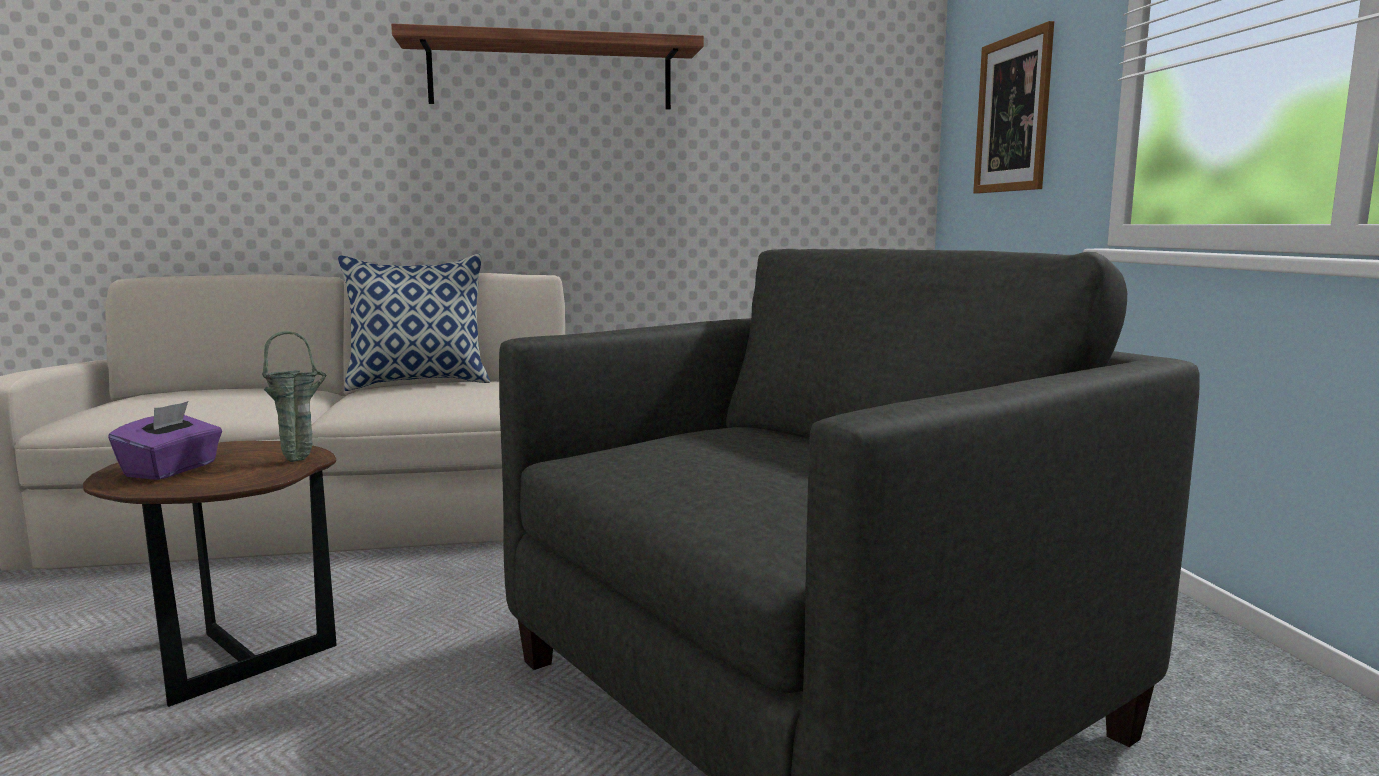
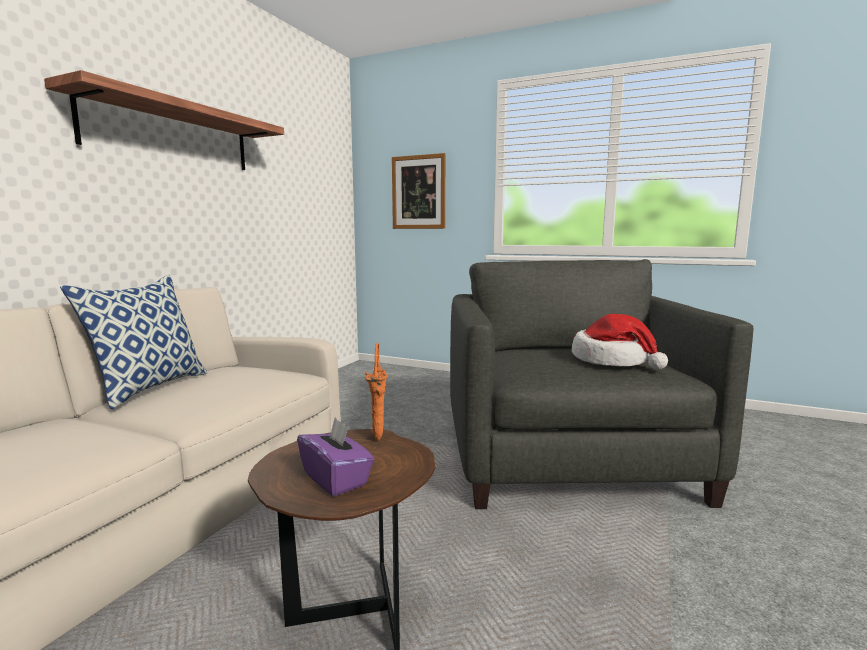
camera: 55 degrees left, 0 degrees up
(301, 460) = (377, 438): green vase -> orange vase
(765, 476) = (612, 360): none -> hat

